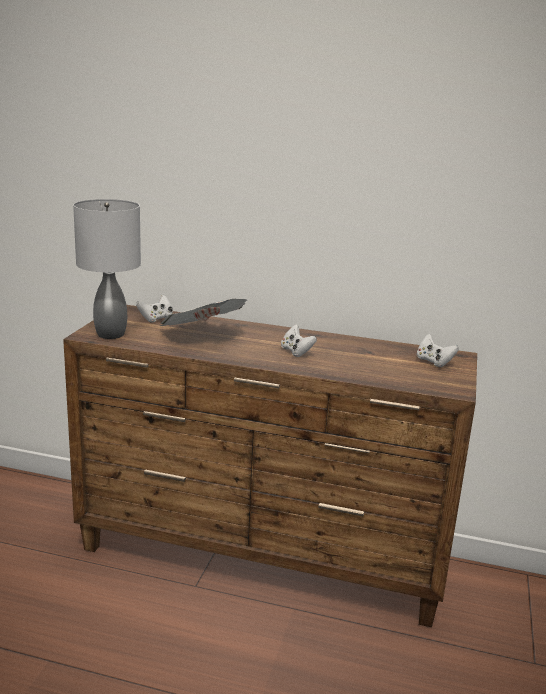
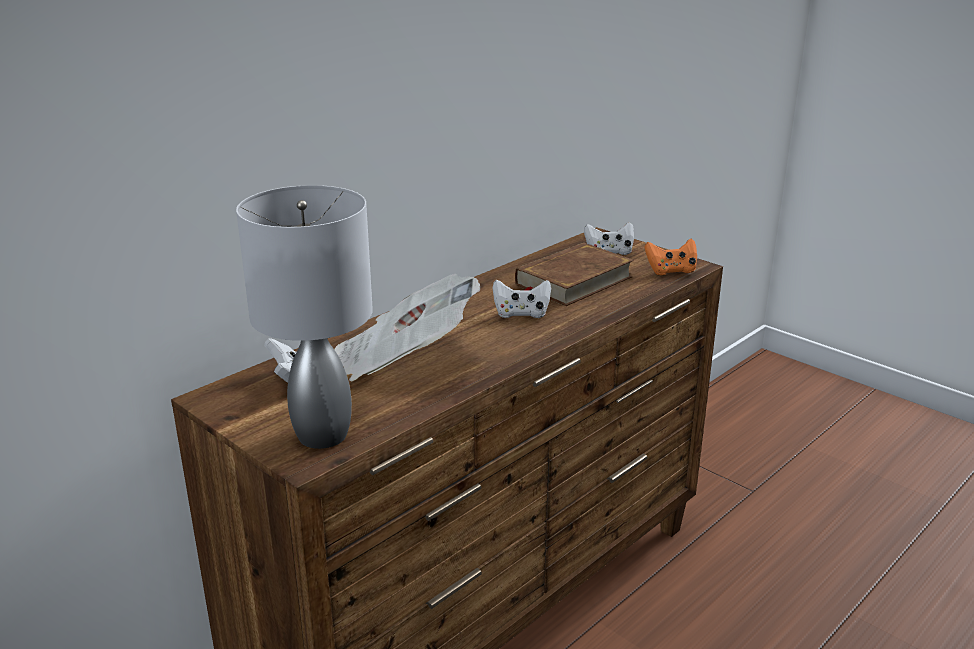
camera: 60 degrees left, 5 degrees up
(367, 358) = (573, 281): none -> brown book
(433, 385) = (671, 271): none -> orange game controller

